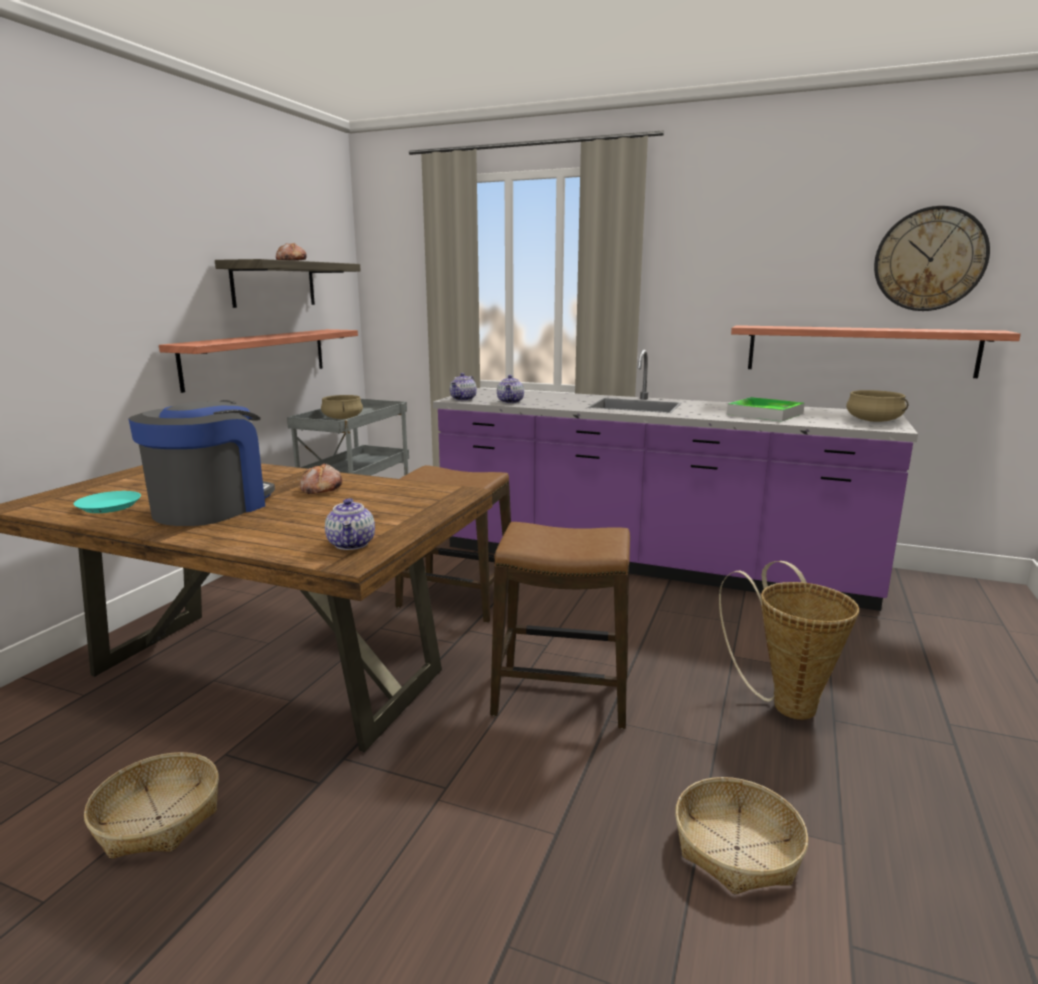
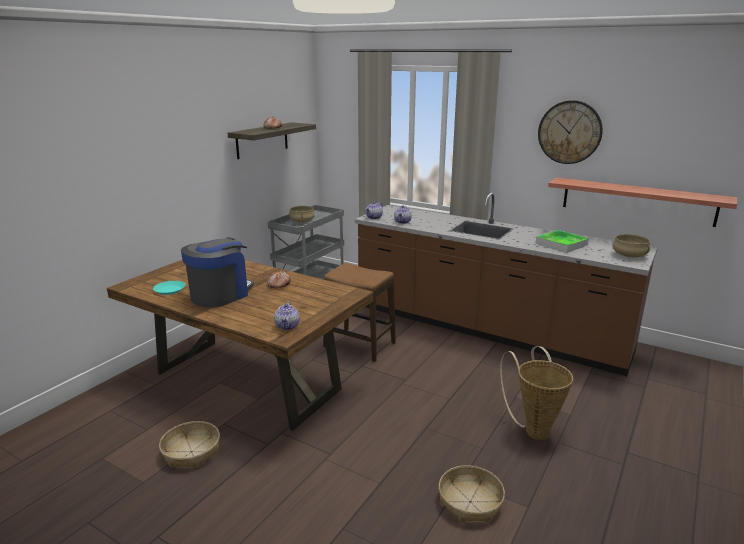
camera: 10 degrees right, 5 degrees up
(257, 357) = (251, 186): shelf -> none
(562, 695) = (405, 411): stool -> none
(647, 564) = (486, 330): purple counter -> brown counter
(929, 259) = (686, 145): wall clock -> wall clock (569, 132)

